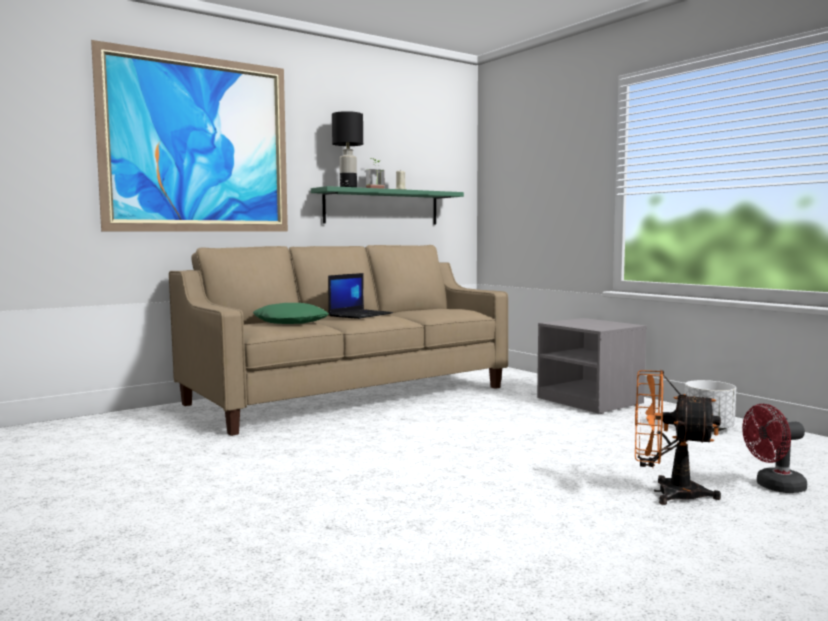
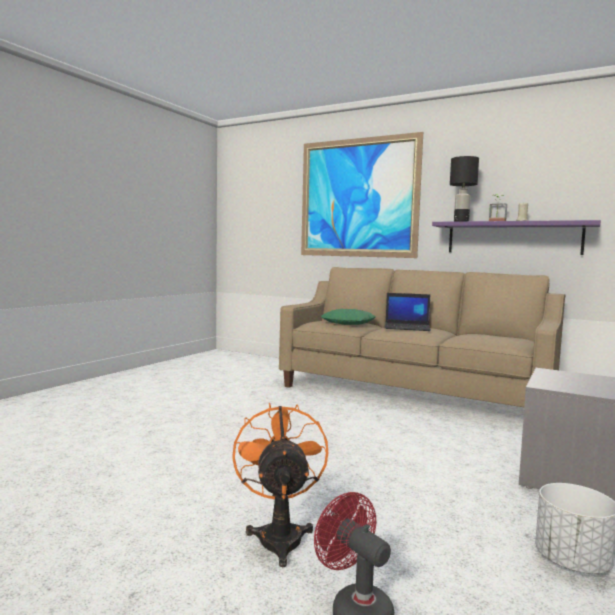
camera: 65 degrees right, 0 degrees up
(382, 207) = (513, 238): green shelf -> purple shelf

